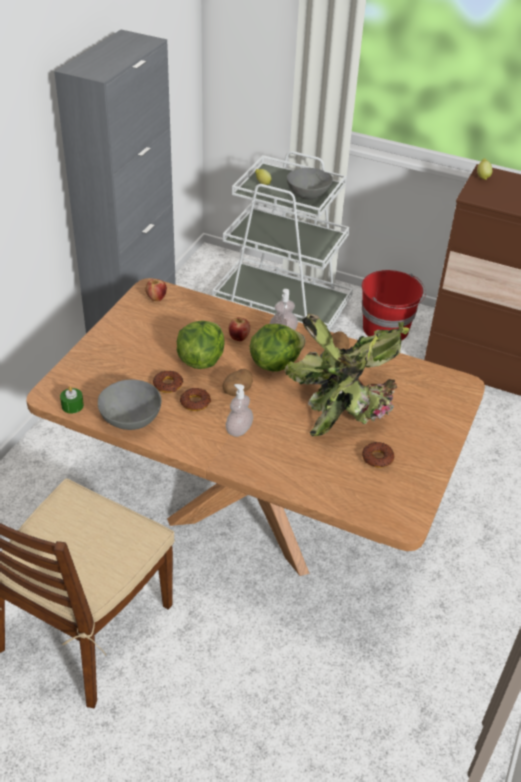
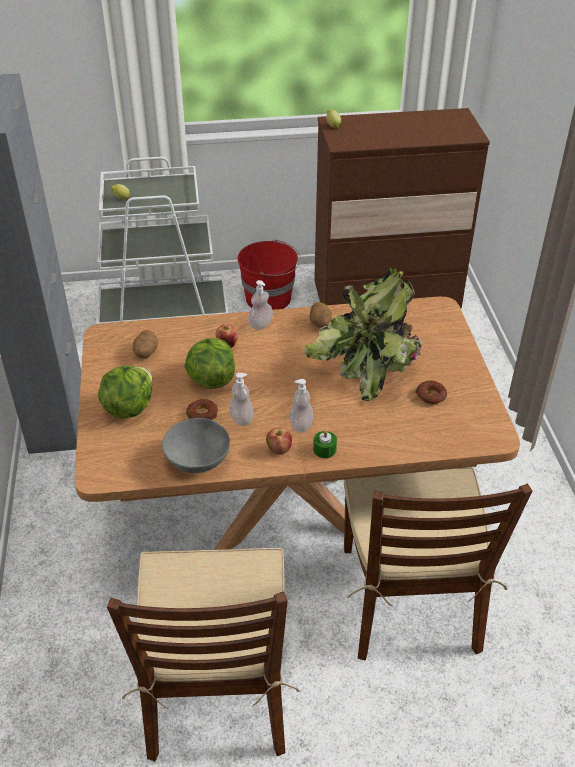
camera: 30 degrees left, 0 degrees up
(72, 406) = (130, 474): green candle -> green candle (324, 449)
(156, 298) = (117, 341): apple -> apple (279, 450)
(195, 402) = (241, 419): donut -> soap dispenser
(236, 391) = (268, 392): potato -> potato (145, 353)
(274, 363) = (278, 354): lettuce -> lettuce (128, 407)
(298, 647) = (410, 599): none -> brown chair
(308, 195) = (172, 195): grey bowl -> none

